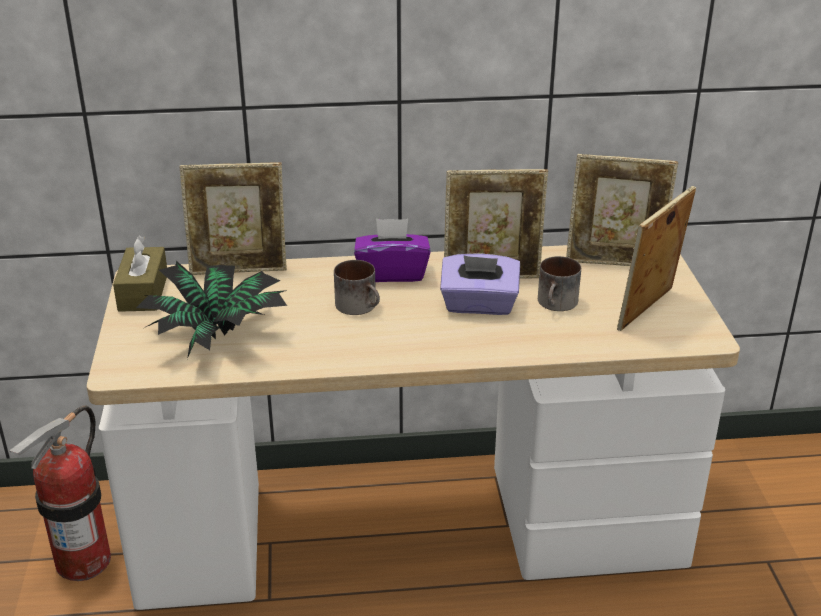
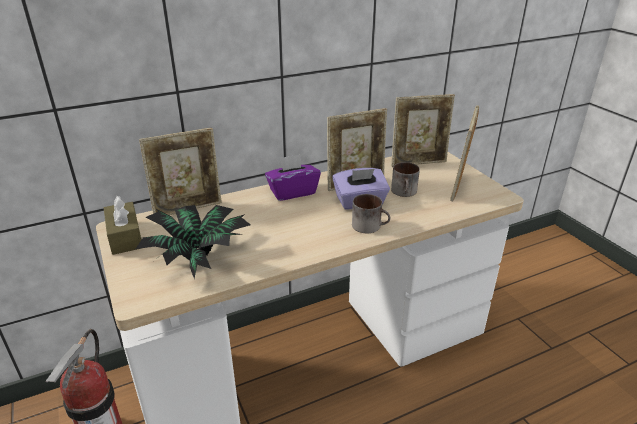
camera: 20 degrees left, 0 degrees up
(360, 306) = (286, 216): mug -> mug (370, 226)

